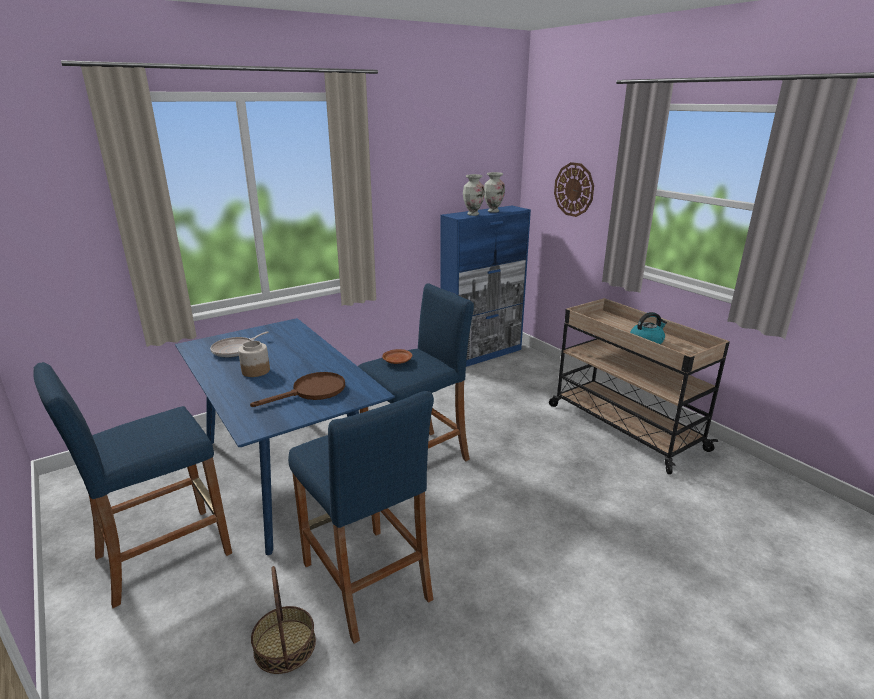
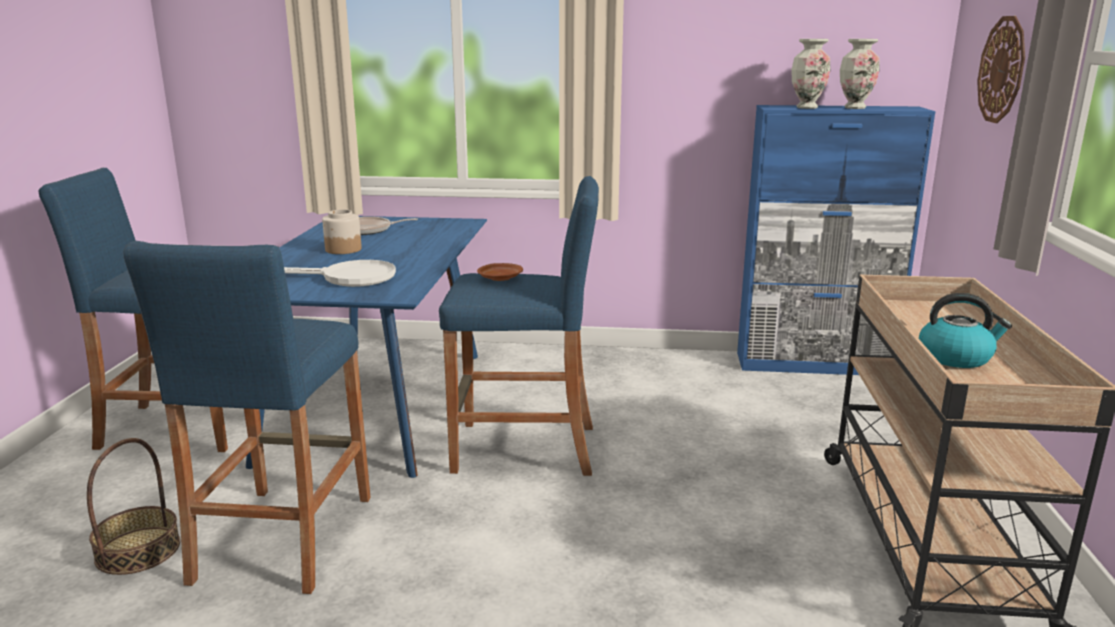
camera: 40 degrees right, 5 degrees down
(312, 392) = (349, 278): brown frying pan -> white frying pan

